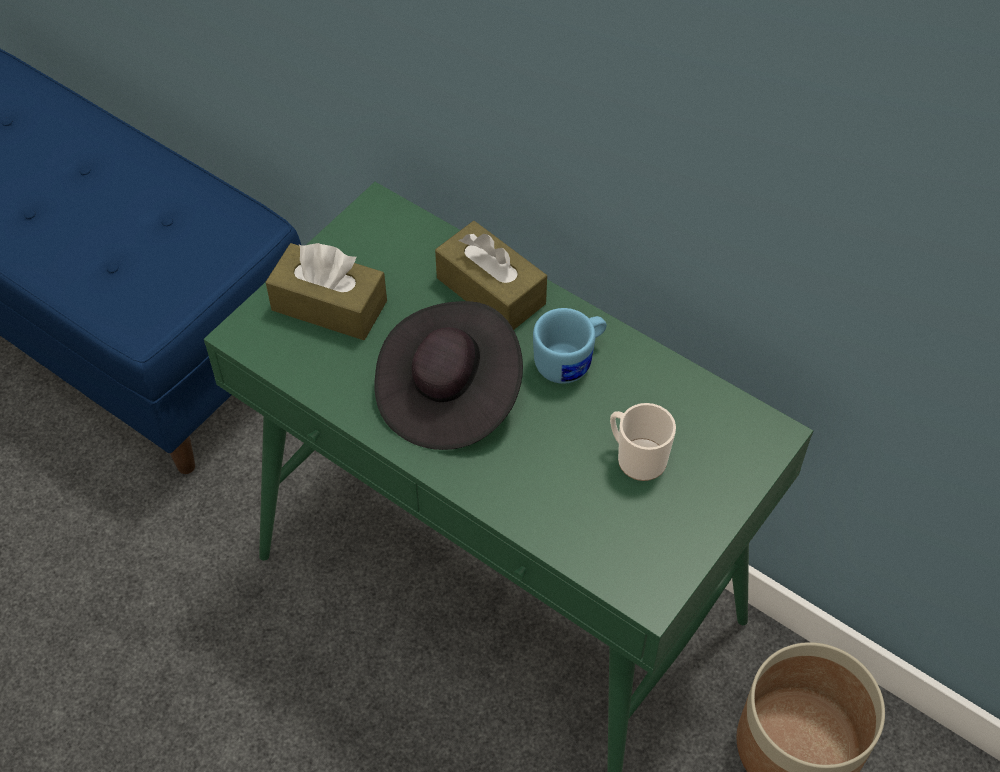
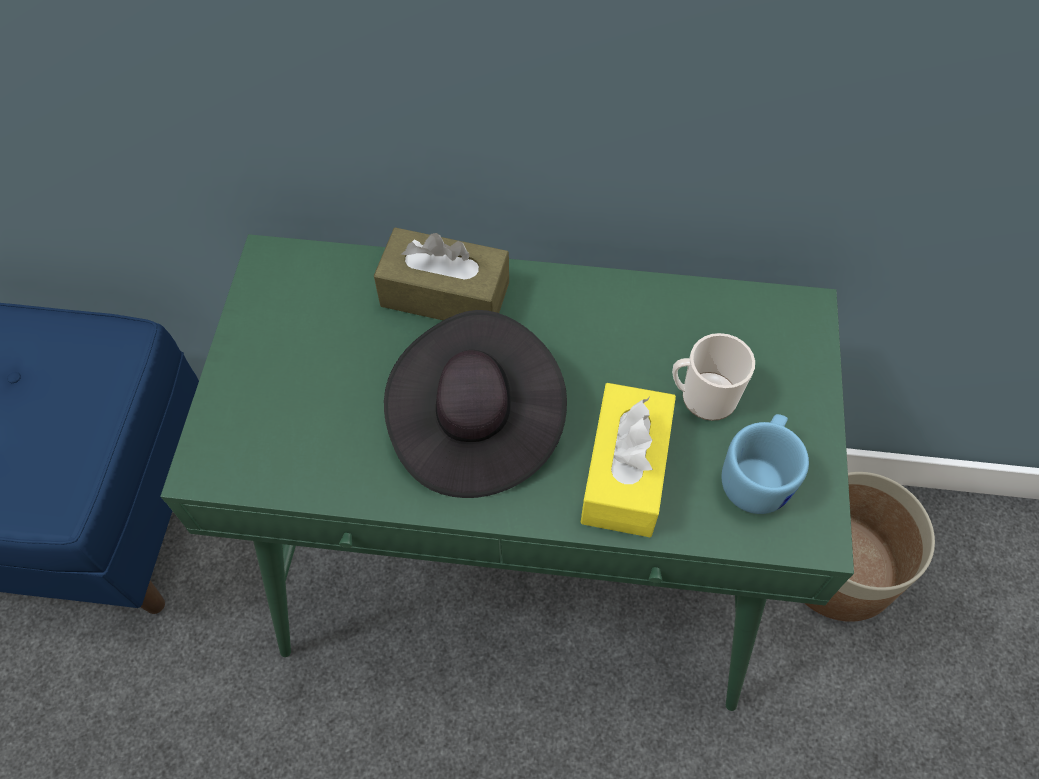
camera: 30 degrees left, 5 degrees up
(329, 305) = (283, 389): brown tissue box -> none
(537, 481) = (625, 471): none -> yellow tissue box
(571, 361) = (572, 329): blue mug -> blue mug (759, 476)

